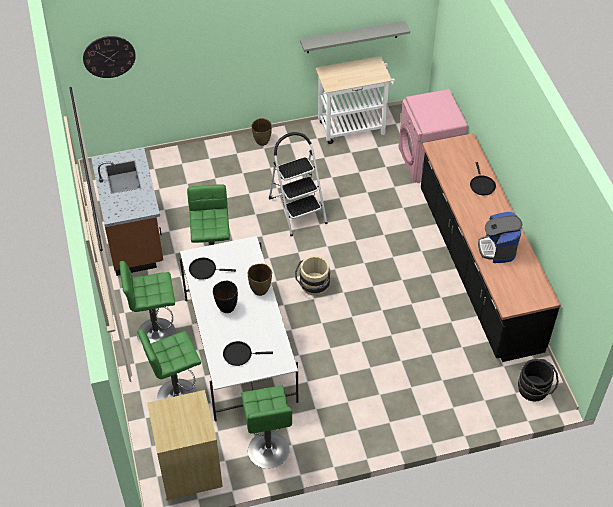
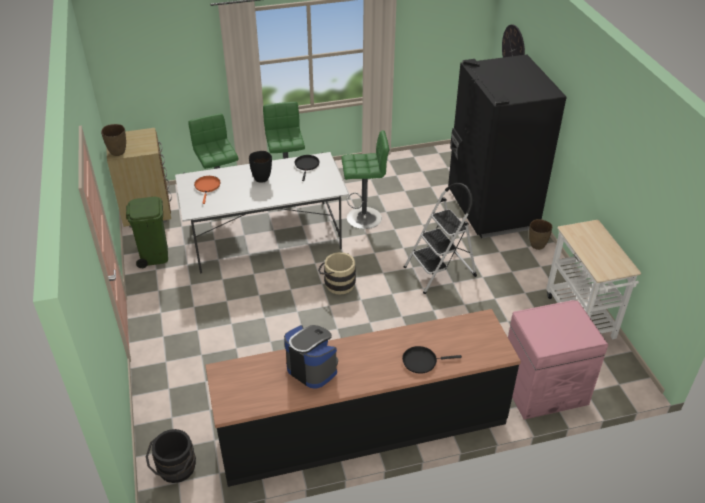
camera: 90 degrees right, 10 degrees down
(134, 237) = (395, 172): brown counter -> none
(205, 166) = (491, 209): none -> black fridge
(239, 354) = (207, 187): black frying pan -> orange frying pan
(260, 289) = (280, 197): brown vase -> brown vase (118, 152)
(268, 450) = (154, 255): green stool -> green trash can
(352, 37) = (634, 220): grey shelf -> none
(497, 248) = (312, 368): coffee machine -> coffee machine turned 45 degrees clockwise

